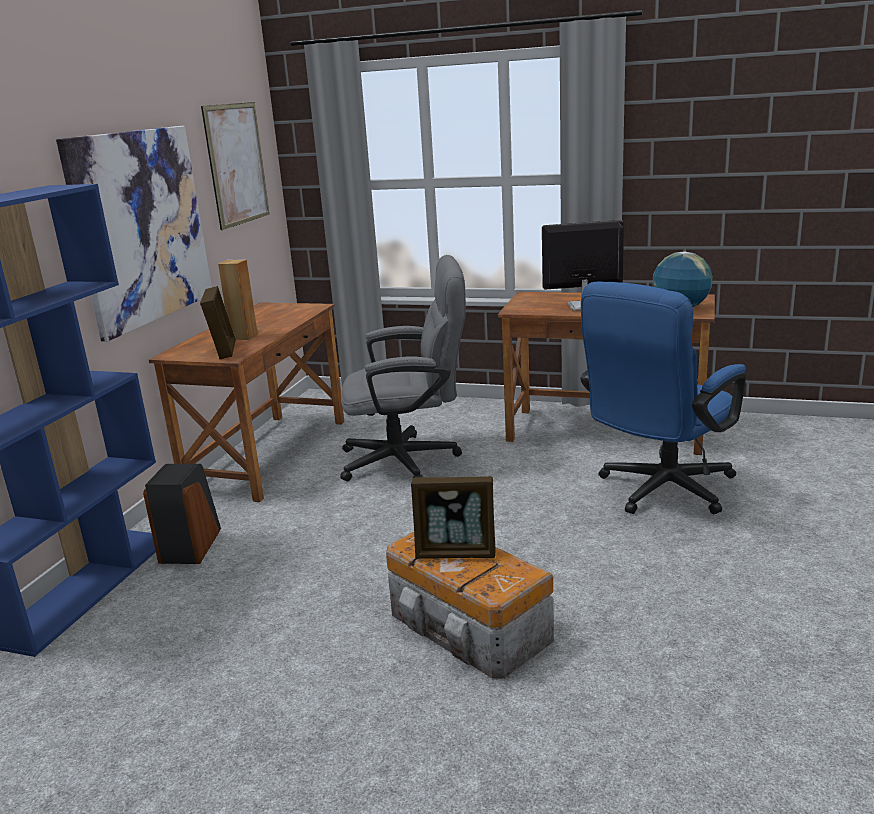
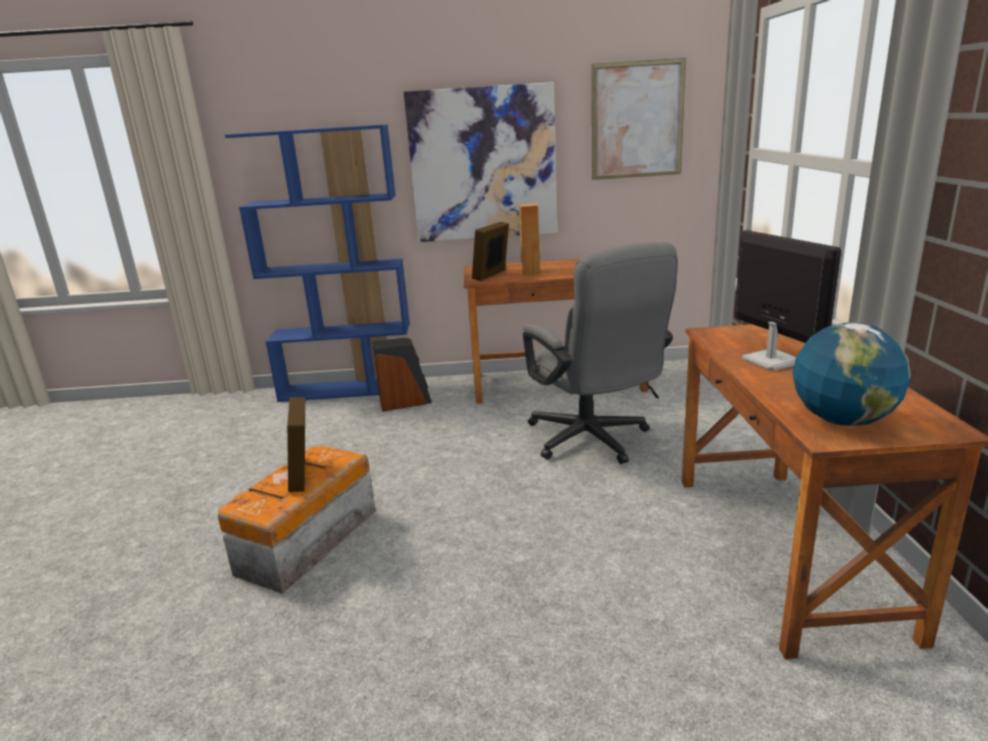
camera: 70 degrees right, 0 degrees up
(223, 350) = (491, 275): picture frame -> picture frame turned 150 degrees clockwise
(659, 492) = (626, 626): blue office chair -> none

